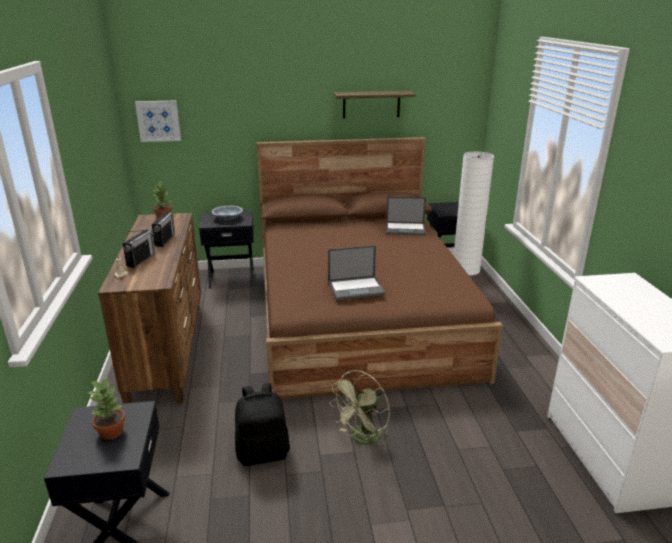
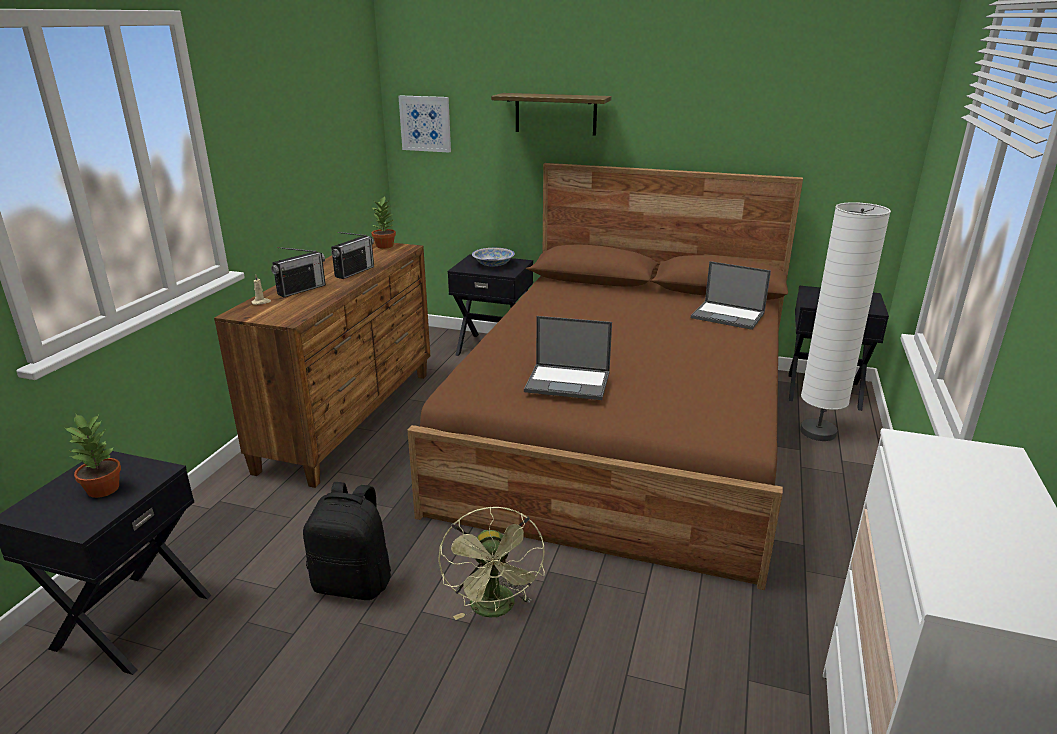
camera: 25 degrees right, 0 degrees up
(363, 439) = (495, 609): green fan -> green fan turned 75 degrees counterclockwise
(371, 104) = (720, 118): shelf -> shelf (555, 114)

